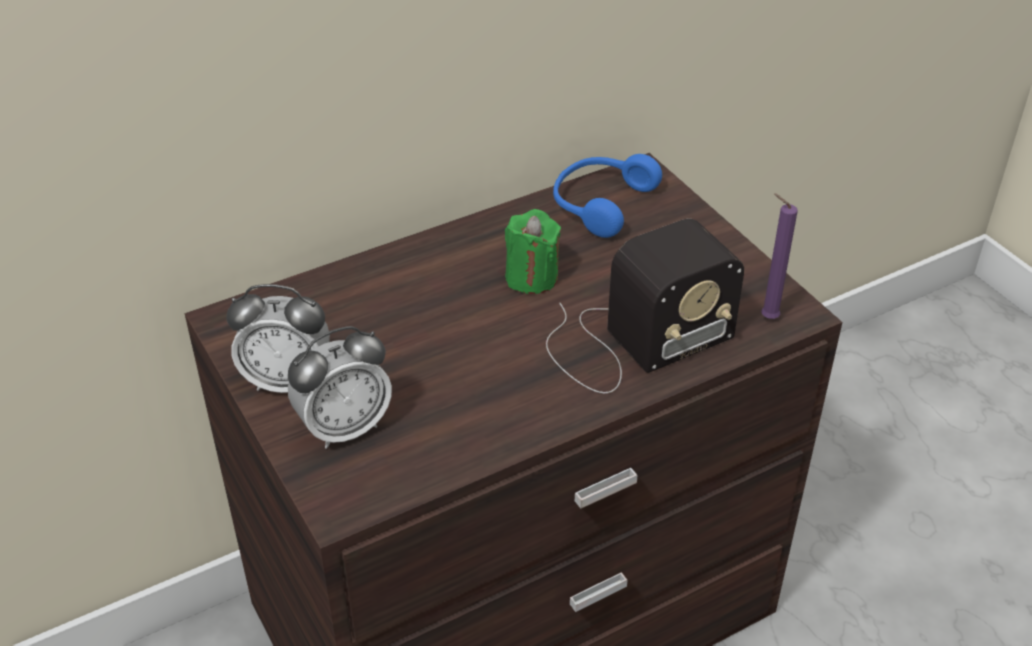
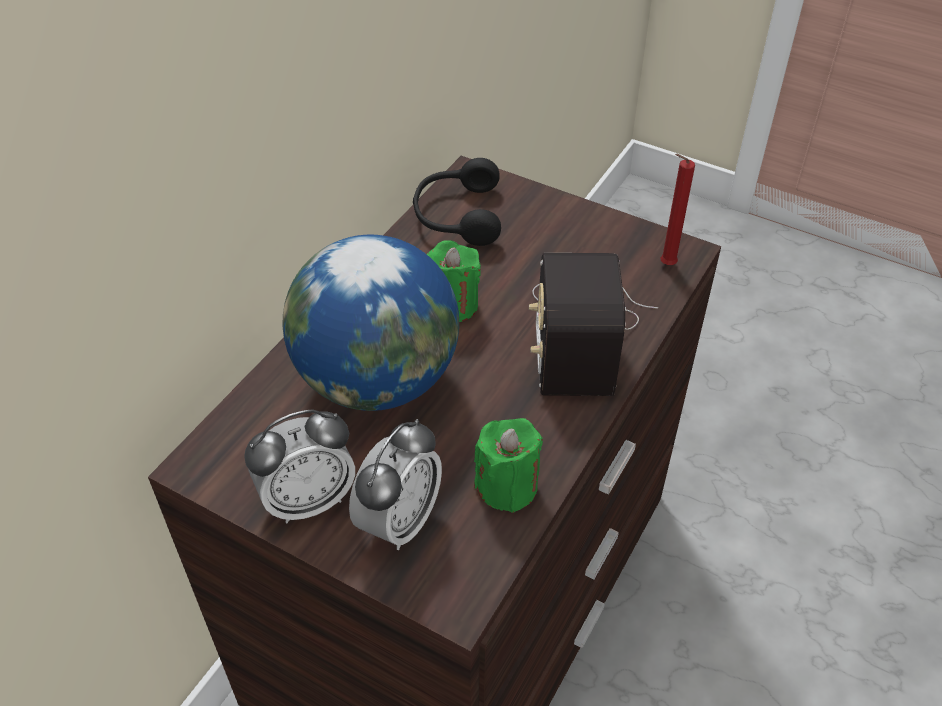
camera: 30 degrees left, 5 degrees up
(416, 313) = (377, 381): none -> globe
(455, 440) = (507, 486): none -> green candle
(599, 203) = (456, 216): blue headphones -> black headphones
(632, 342) = (580, 329): radio -> radio turned 150 degrees clockwise
(766, 317) = (665, 265): purple candle -> red candle

